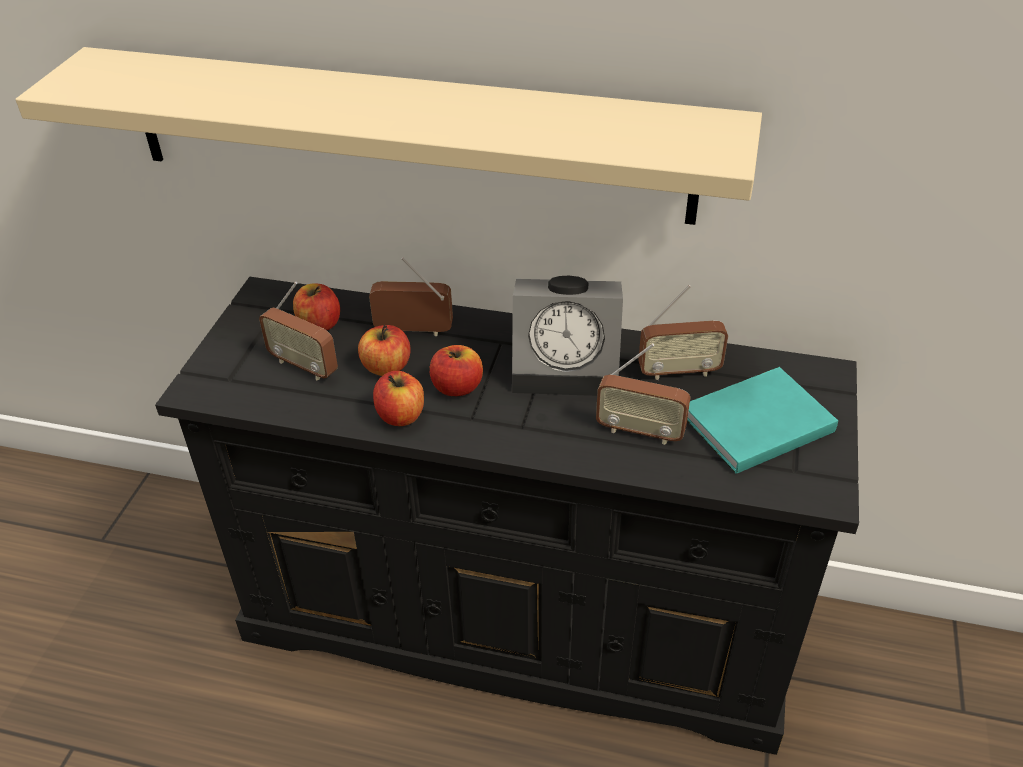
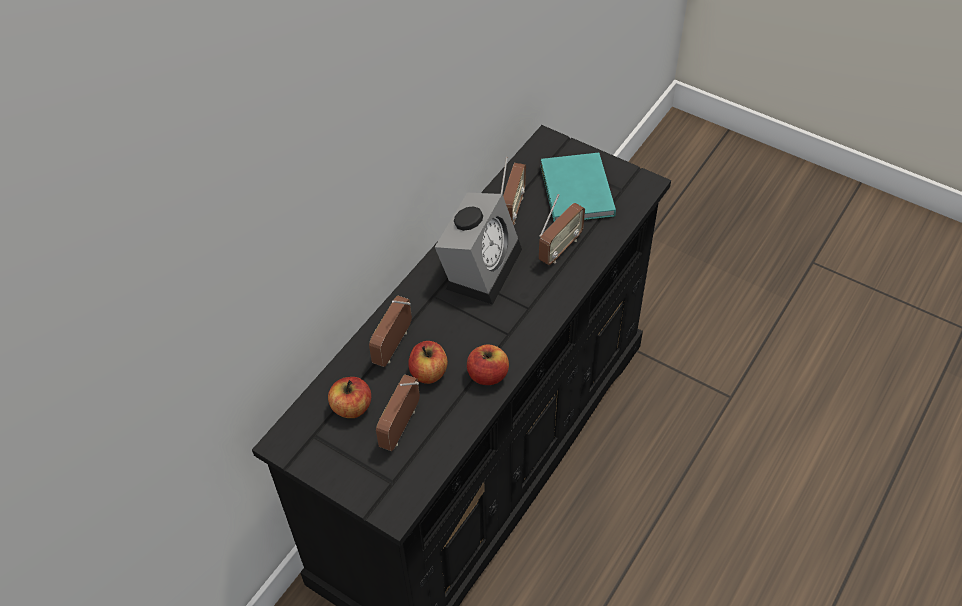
camera: 70 degrees left, 10 degrees up
(304, 366) = (401, 427): radio -> radio turned 150 degrees clockwise
(406, 135) = (323, 232): beige shelf -> none
(457, 387) = (472, 334): apple -> none

